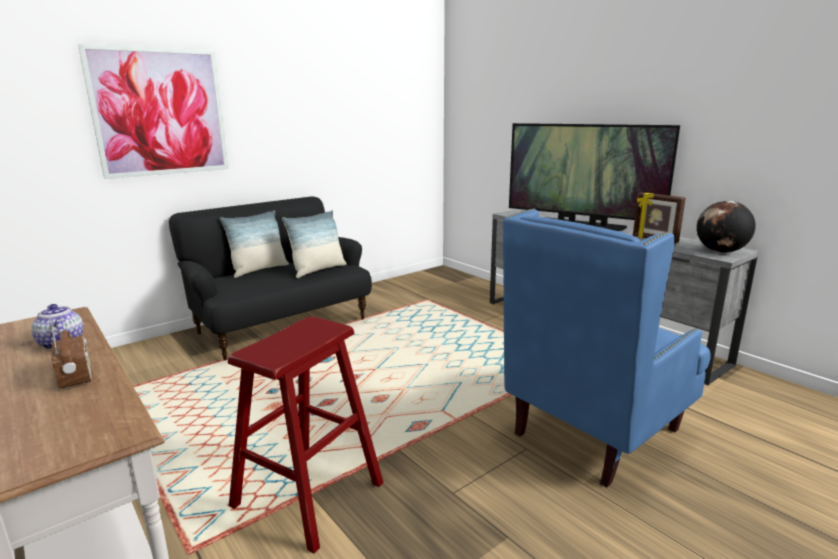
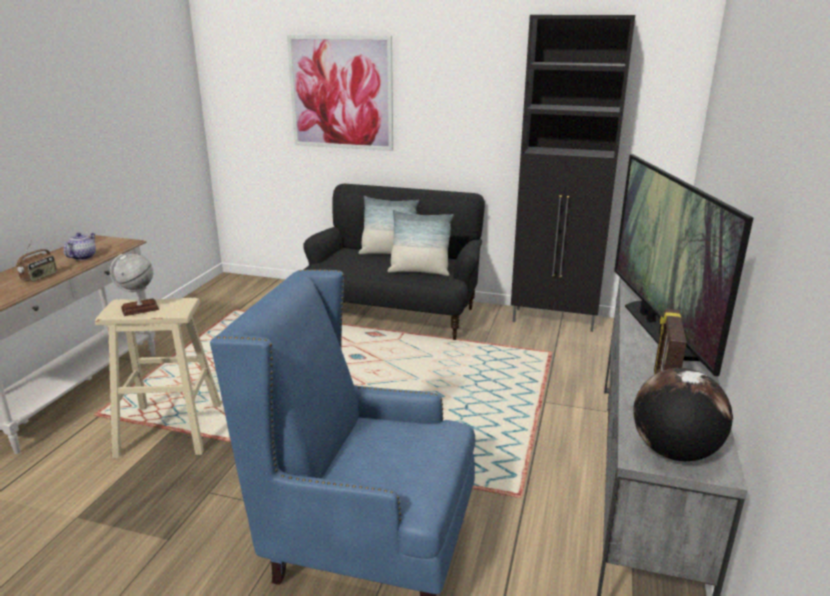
camera: 55 degrees right, 5 degrees up
(289, 344) = (140, 308): none -> globe
(308, 494) = (170, 429): red stool -> beige stool
(390, 285) = (554, 320): none -> black cabinet

